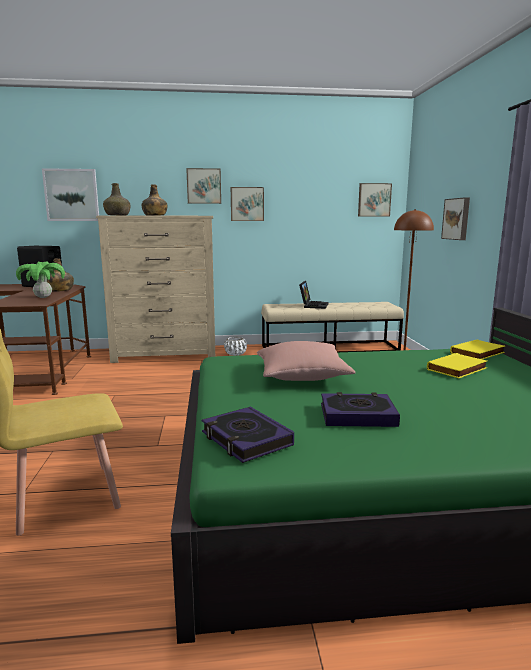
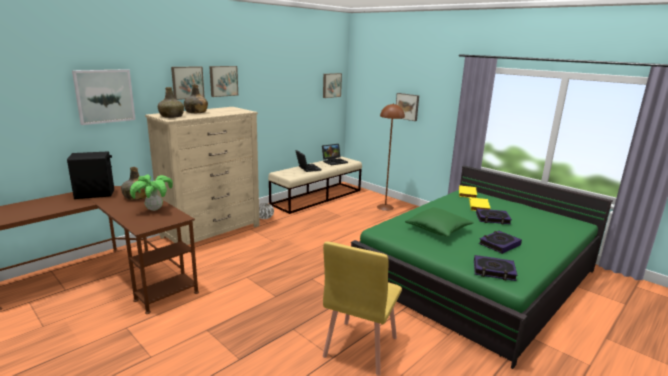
camera: 40 degrees left, 5 degrees up
(247, 204) = (254, 94): picture -> picture (187, 82)
(302, 375) = (438, 229): pink pillow -> green pillow
(363, 304) = (334, 161): none -> laptop
(439, 386) = (492, 219): none -> book

